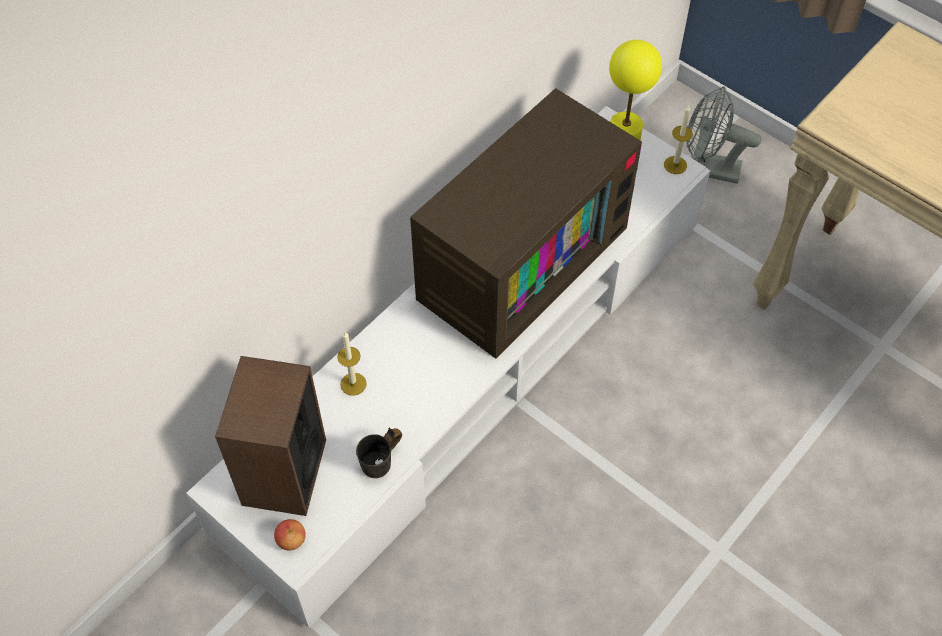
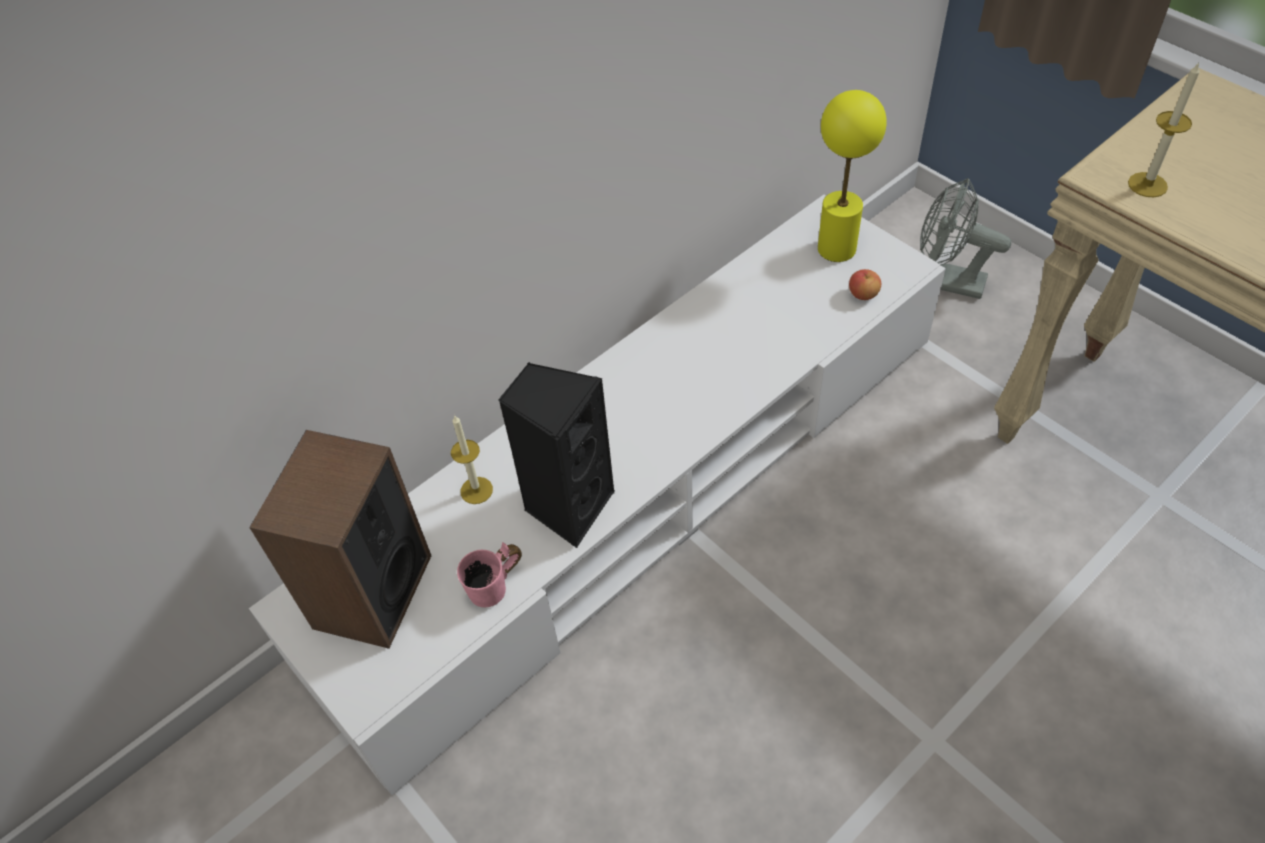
camera: 10 degrees right, 5 degrees down
(291, 540) = (365, 678): apple -> apple (863, 294)
(384, 463) = (498, 590): grey mug -> pink mug
(429, 392) = (568, 506): none -> black speaker
(519, 257) = (700, 355): television -> none
(675, 165) = (902, 260): candle -> candle (1147, 185)

